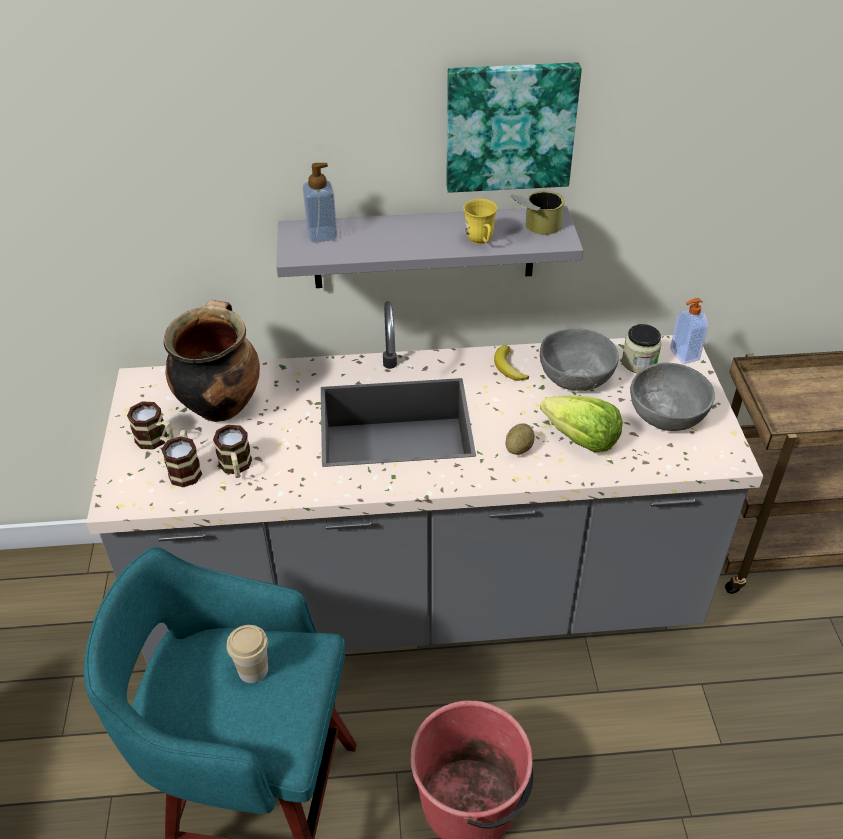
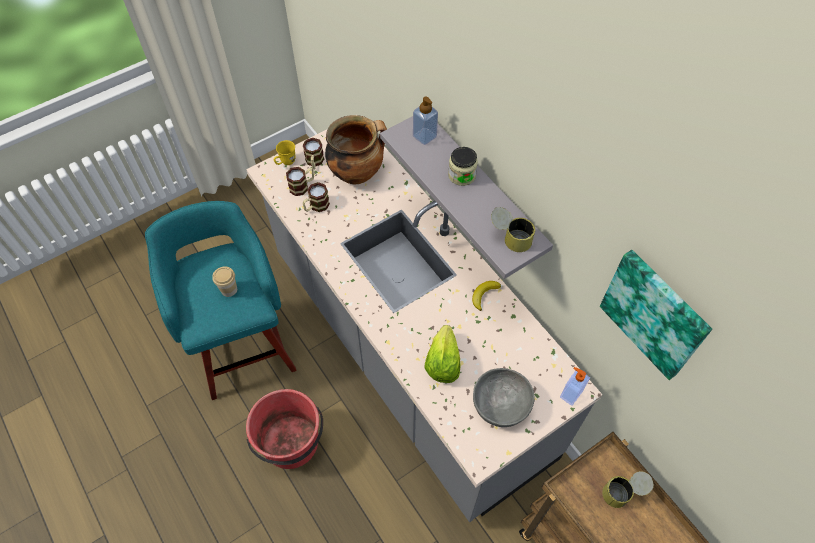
camera: 60 degrees right, 15 degrees up
(481, 241) = (474, 216): yellow mug -> yellow mug (285, 162)
(509, 126) = (532, 169): picture -> picture (655, 313)
(519, 448) = (413, 332): potato -> none
(576, 375) = (503, 336): grey bowl -> none
(639, 363) = (541, 369): jar -> jar (462, 175)
(802, 389) = (623, 493): none -> can

